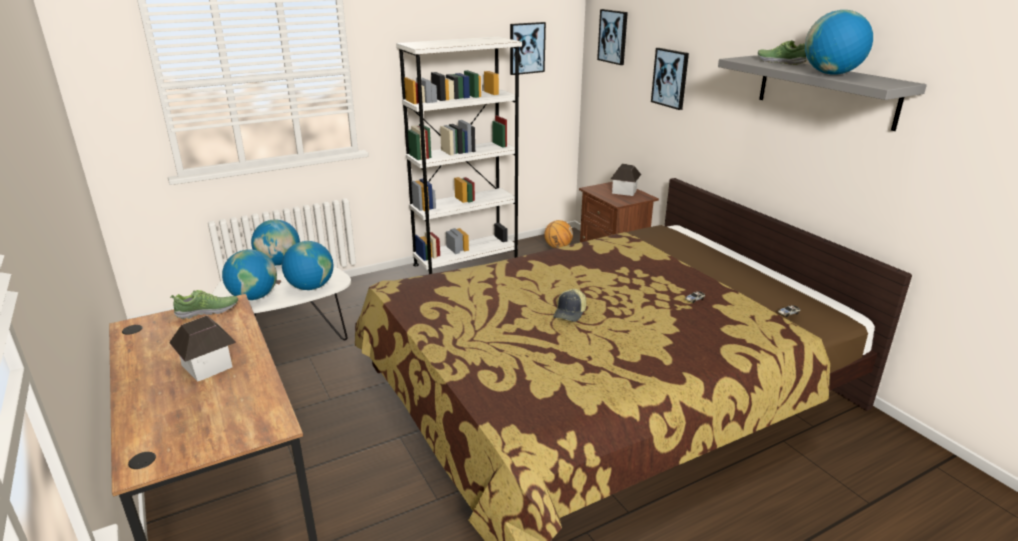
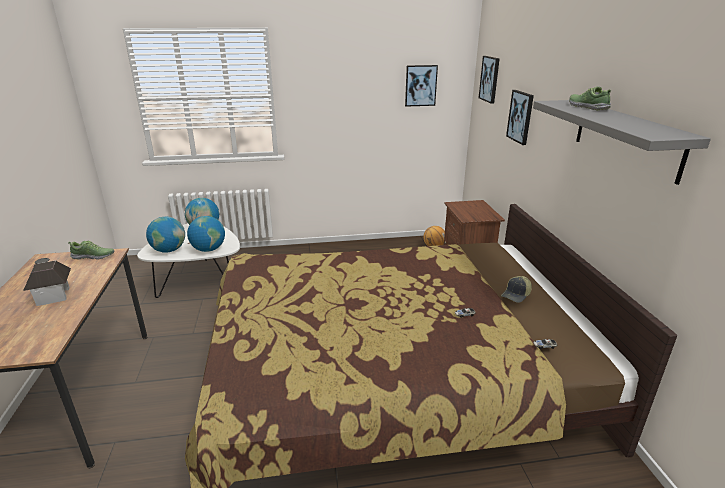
camera: 20 degrees right, 0 degrees up
(466, 262) = (356, 248): white bookcase -> none
(570, 313) = (350, 306): cap -> cap (516, 295)
(624, 191) = (479, 209): toy house -> none
(831, 74) = (618, 121): globe -> none

